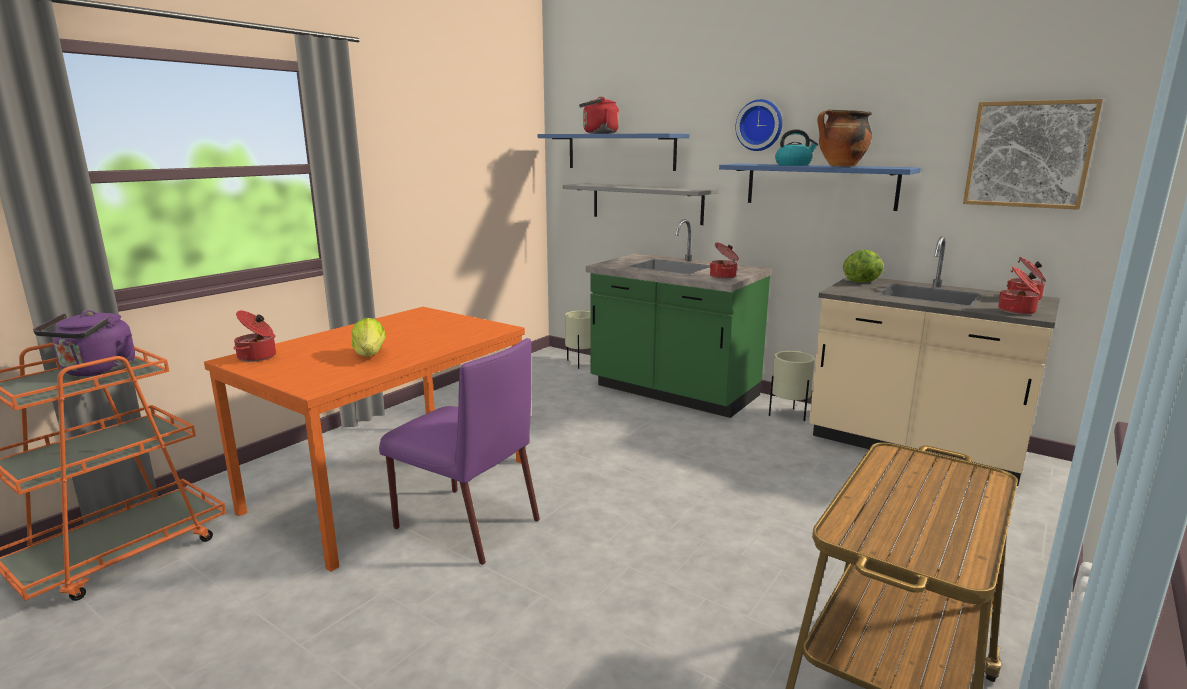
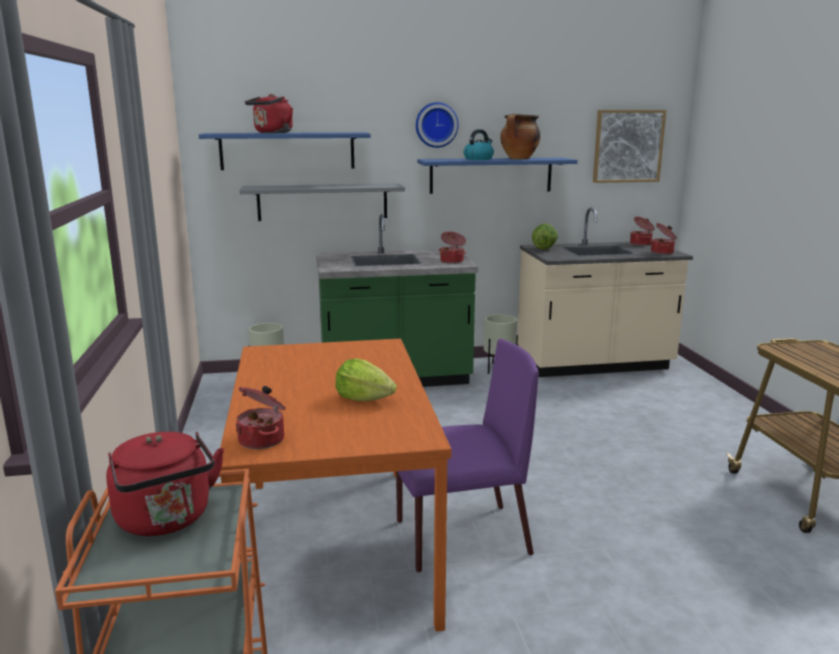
camera: 45 degrees left, 0 degrees up
(97, 371) = (166, 520): purple kettle -> red kettle

